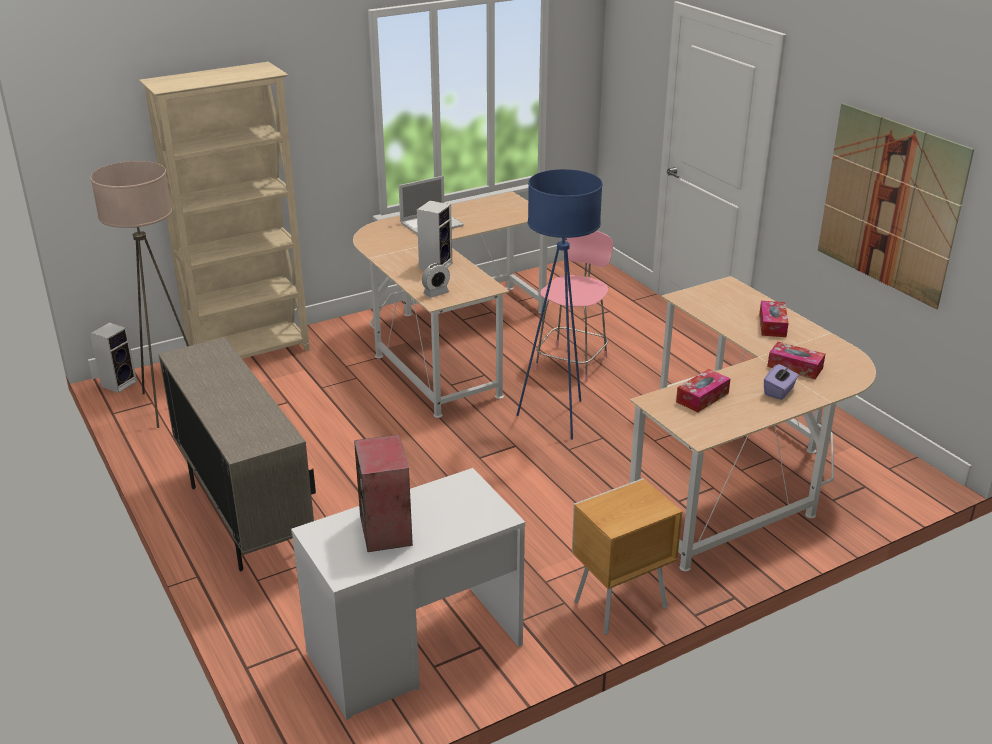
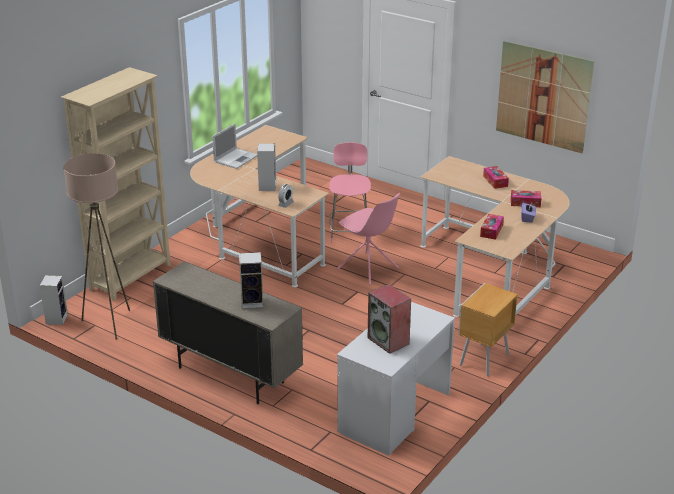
camera: 25 degrees left, 0 degrees up
(248, 415) = (253, 302): none -> speaker
(557, 418) = (368, 269): blue floor lamp -> pink chair

